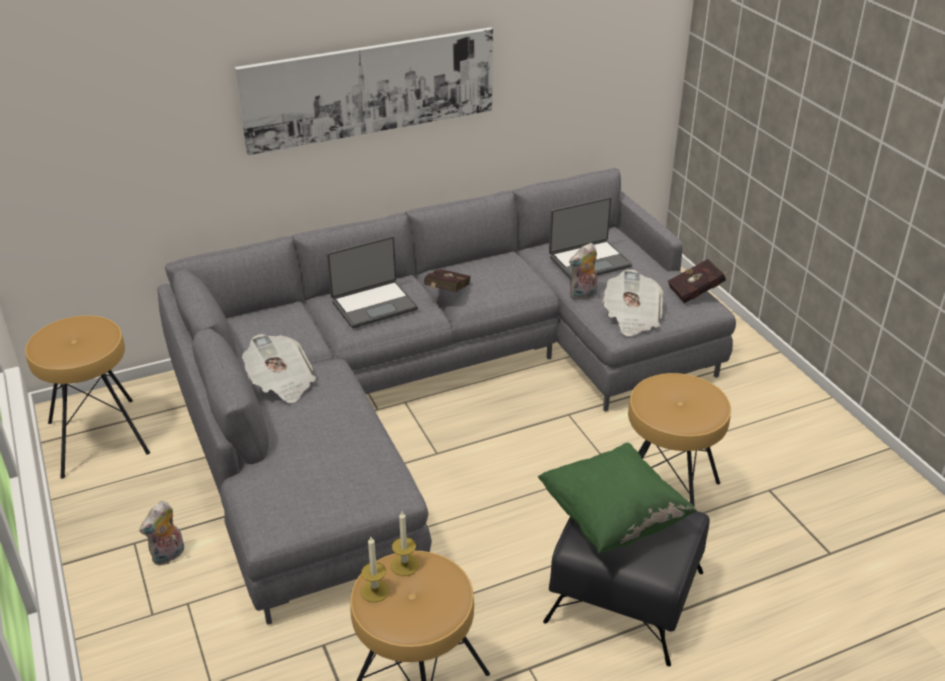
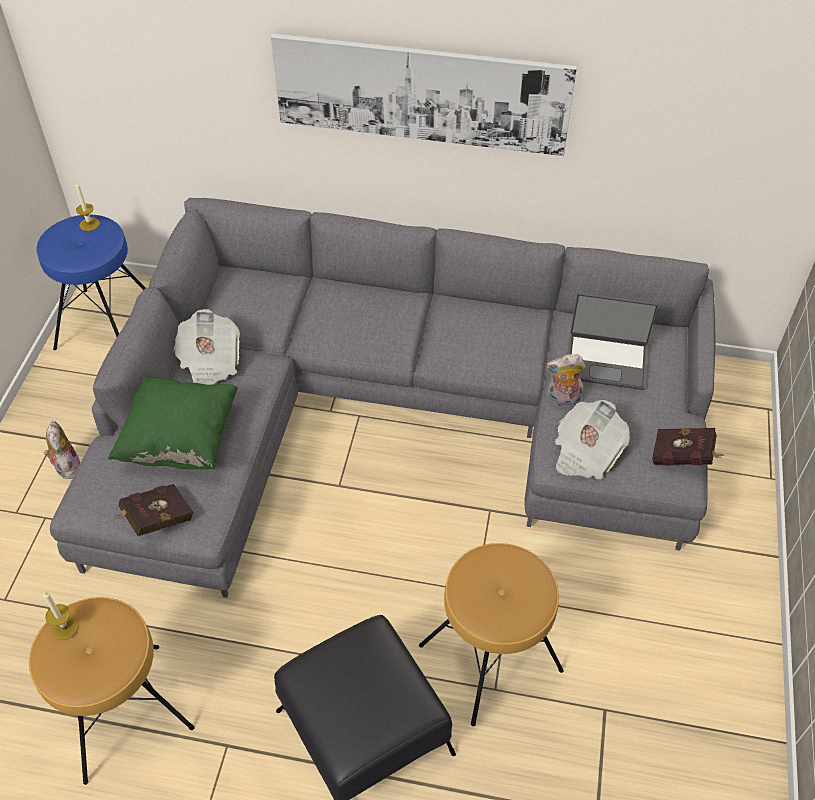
camera: 35 degrees right, 15 degrees up
(99, 437) = (106, 323): brown stool -> blue stool
(169, 556) = (66, 466): plush toy -> plush toy turned 90 degrees clockwise
(374, 305) = (357, 314): laptop -> none
(404, 565) = (107, 617): candle -> candle (89, 224)
(446, 293) = (432, 332): red book -> red book (156, 519)
(612, 518) = (351, 669): green pillow -> green pillow (180, 440)

